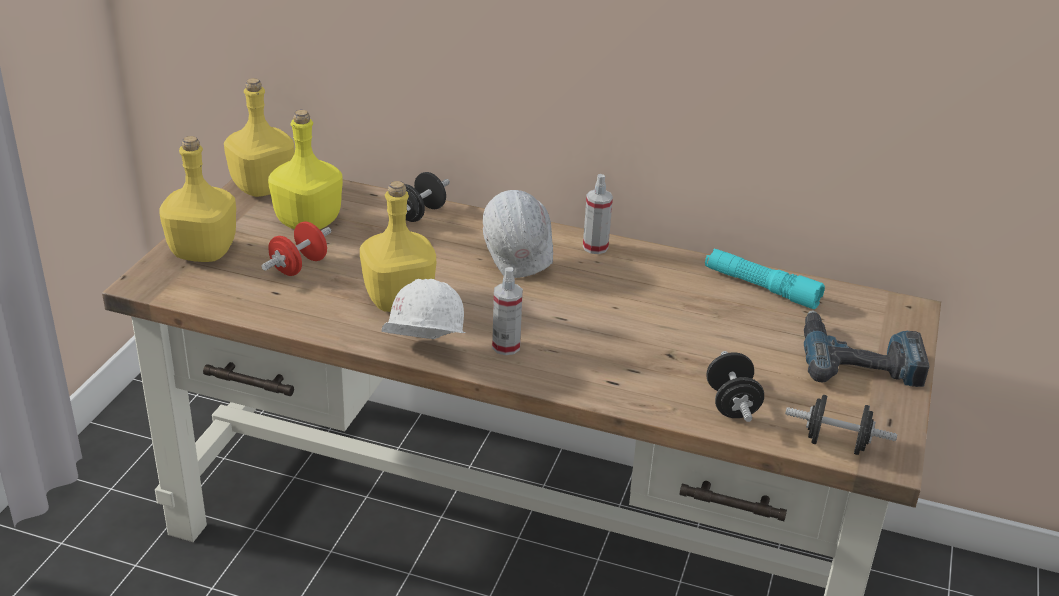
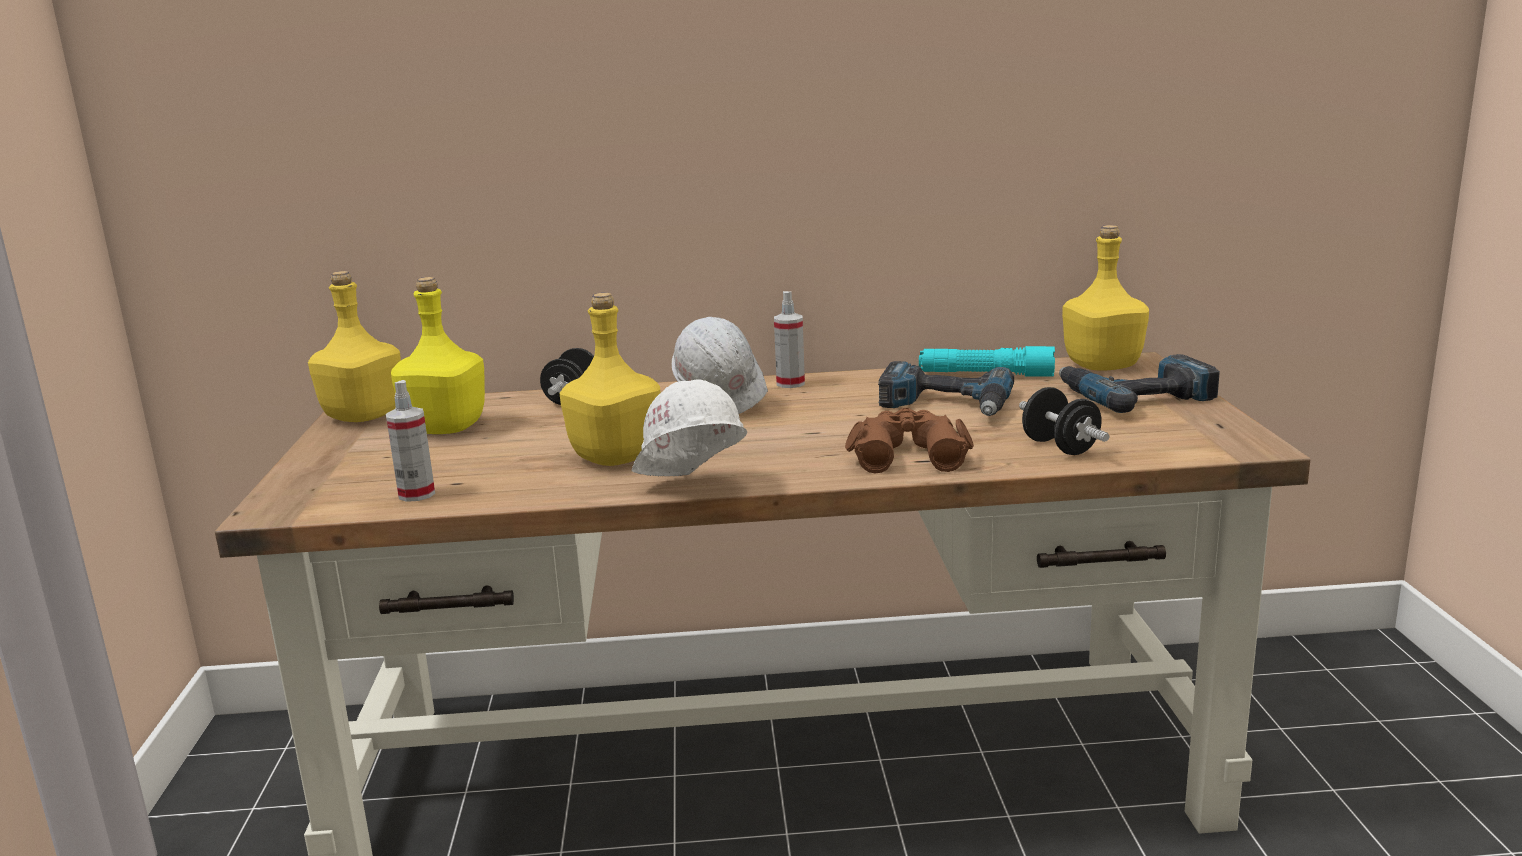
camera: 20 degrees left, 15 degrees down
(203, 253) = (331, 474): yellow bottle -> yellow bottle (1103, 366)
(299, 266) = (467, 459): red dumbbell -> none
(506, 346) = (777, 462): spray bottle -> spray bottle (416, 494)
(609, 370) = (907, 453): none -> brown binoculars
(691, 318) = (945, 405): none -> power drill
(836, 444) = (1193, 448): black dumbbell -> none

